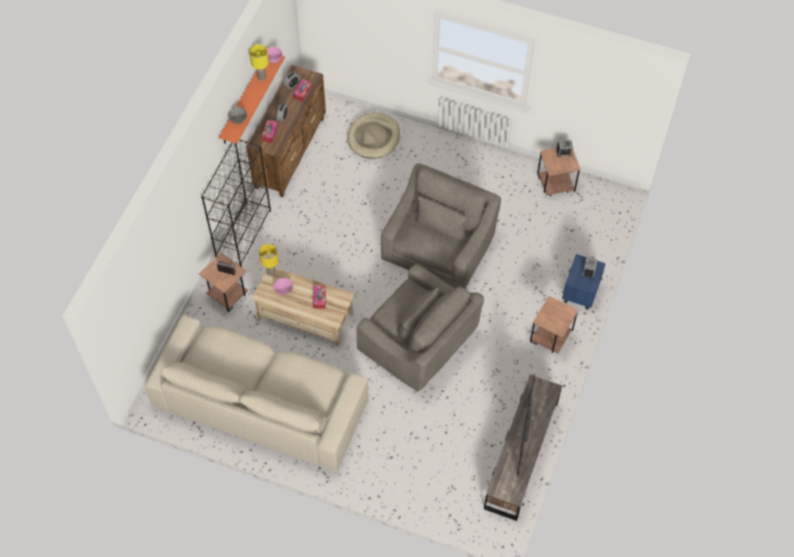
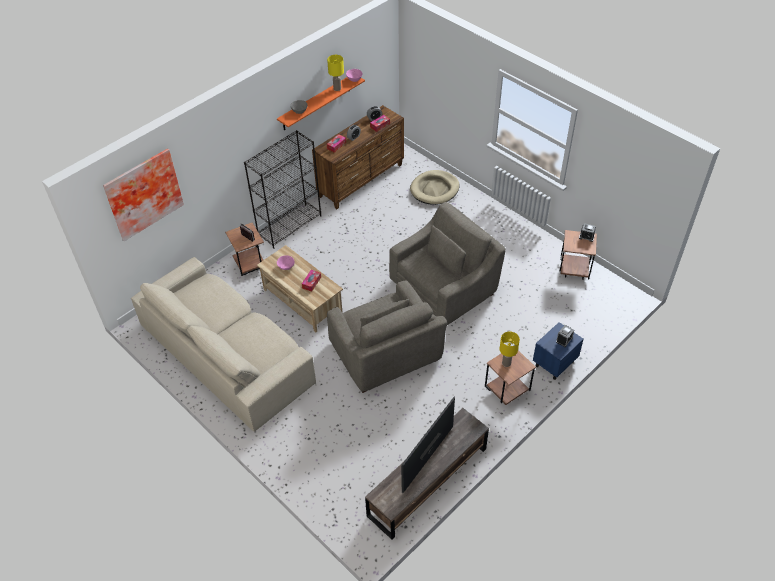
camera: 25 degrees right, 10 degrees down
(136, 278) = (143, 193): none -> picture
(271, 272) = (284, 250): yellow table lamp -> yellow table lamp (506, 363)

